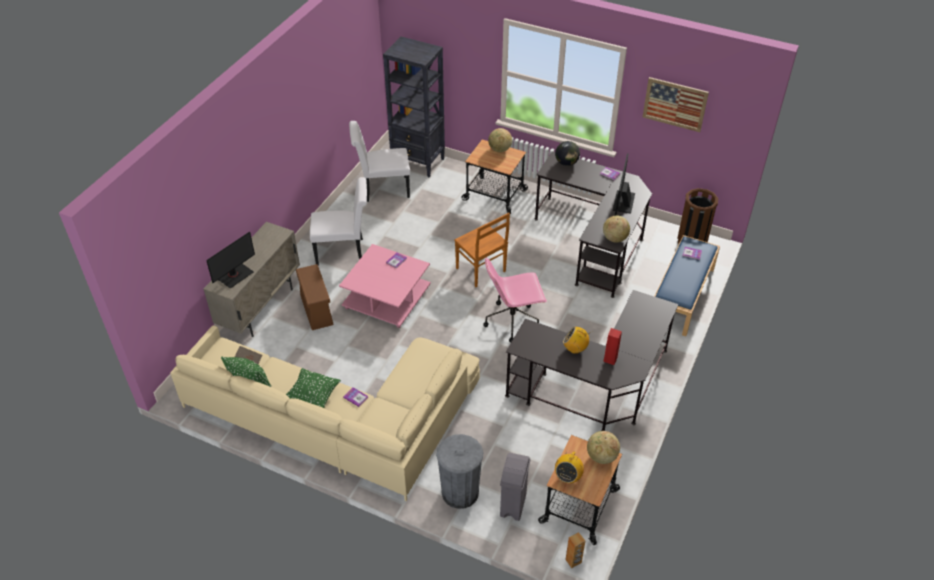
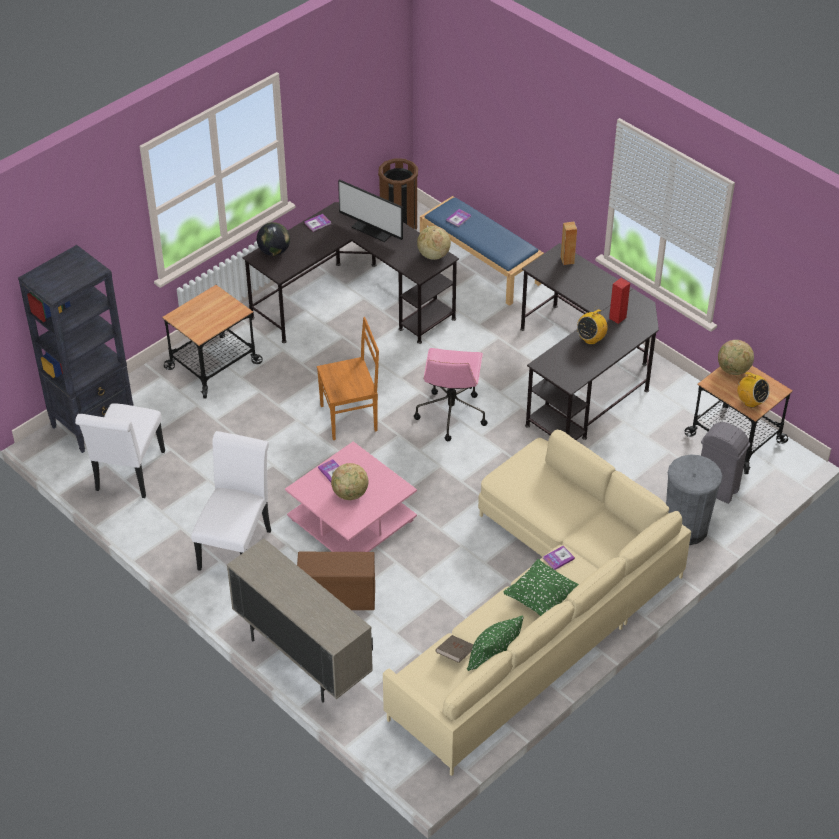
camera: 70 degrees left, 0 degrees up
(235, 275) = (324, 616): monitor -> none
(499, 149) = (196, 306): globe -> globe (350, 494)
(573, 561) = (799, 463): brown speaker -> brown speaker (567, 260)
(675, 104) = (336, 95): picture -> none

